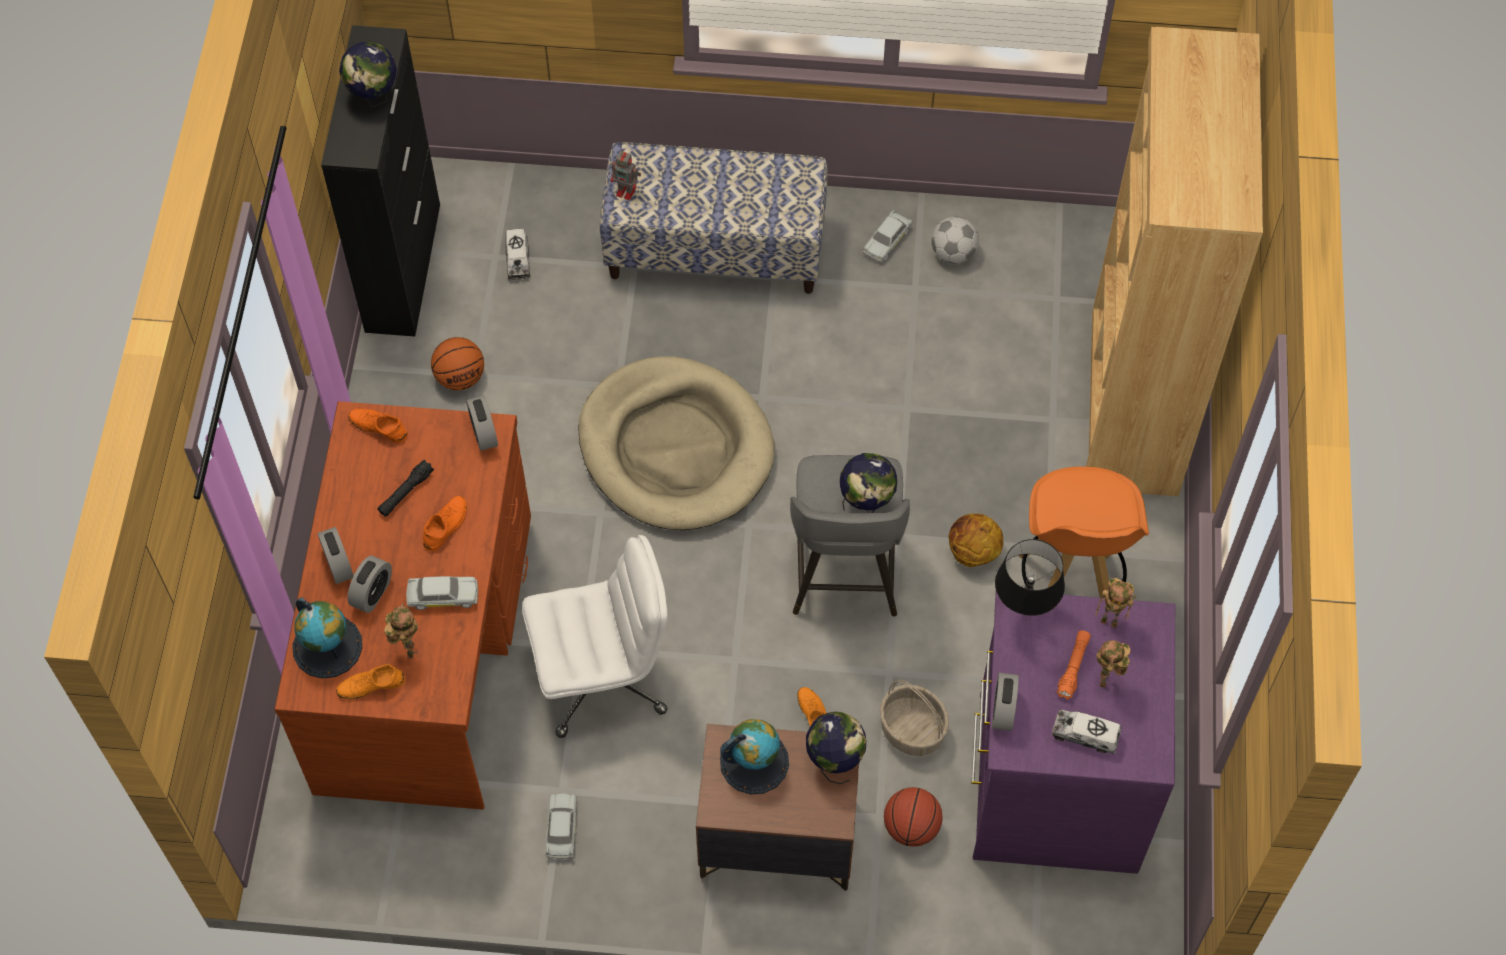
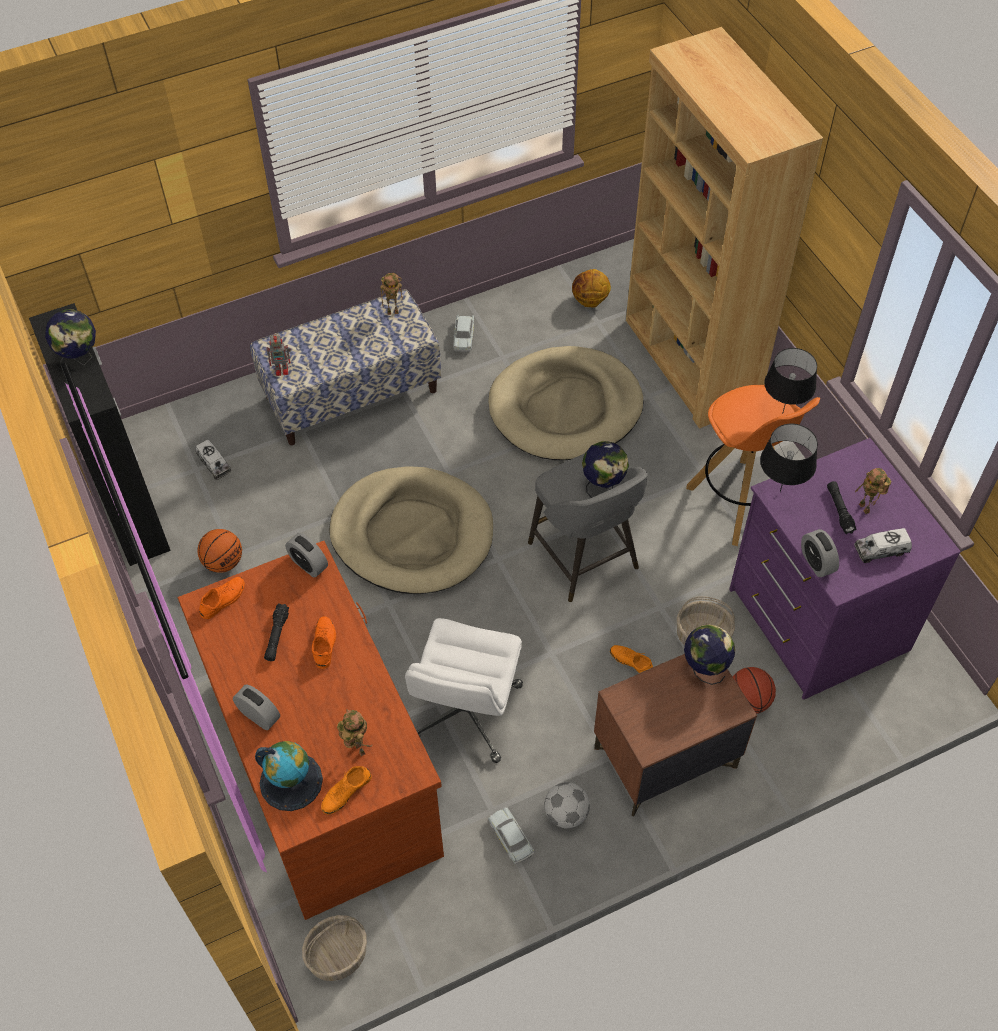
camera: 30 degrees left, 5 degrees down
(320, 847) = (337, 955): none -> basket
(372, 593) = (300, 723): alarm clock -> none
(378, 427) = (223, 599): orange shoe -> orange shoe turned 135 degrees clockwise
(443, 596) = (357, 696): white toy car -> none
(602, 676) = (466, 714): white office chair -> white office chair turned 150 degrees clockwise
(754, 761) = (650, 699): globe -> none
(945, 386) = (565, 408): none -> beige dog bed
(953, 253) = (512, 325): football -> football (566, 813)
(972, 552) = (658, 502): basketball -> basketball (590, 301)
(1073, 667) = (839, 510): orange flashlight -> black flashlight
(1110, 621) = (839, 469): toy robot -> toy robot (393, 311)
(1121, 524) = (782, 414): none -> black table lamp

